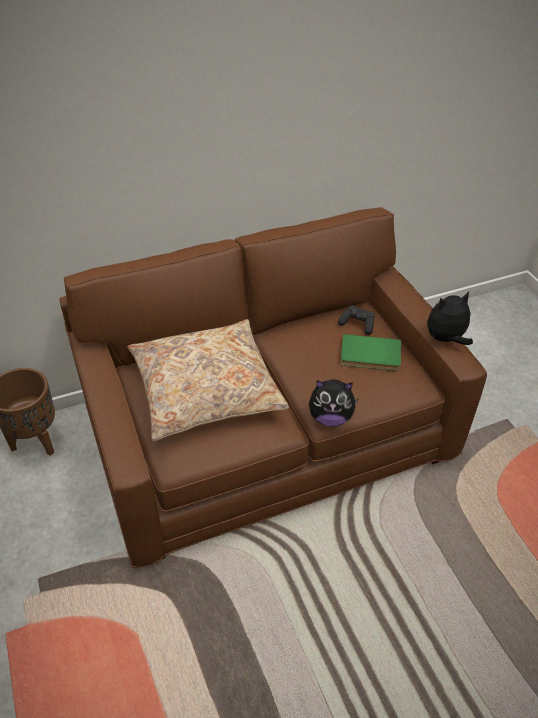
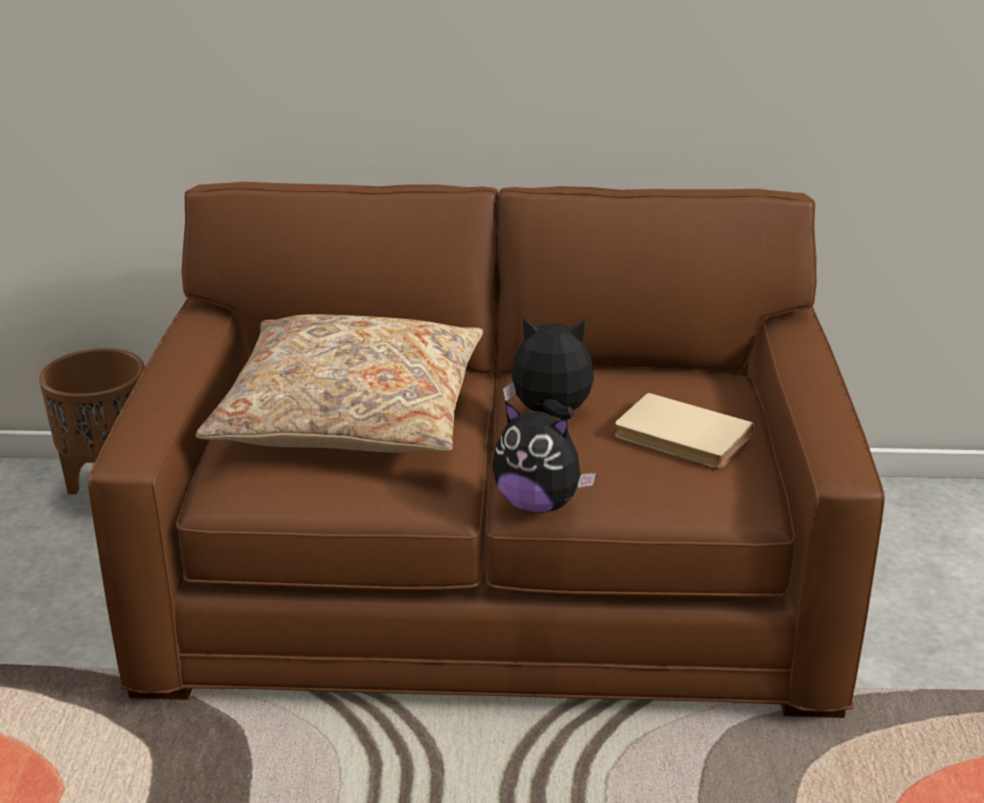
camera: 25 degrees right, 15 degrees down
(357, 324) = (693, 392): black game controller -> none
(370, 356) = (680, 437): green book -> beige book
(445, 339) = (830, 428): plush toy -> plush toy (551, 415)

